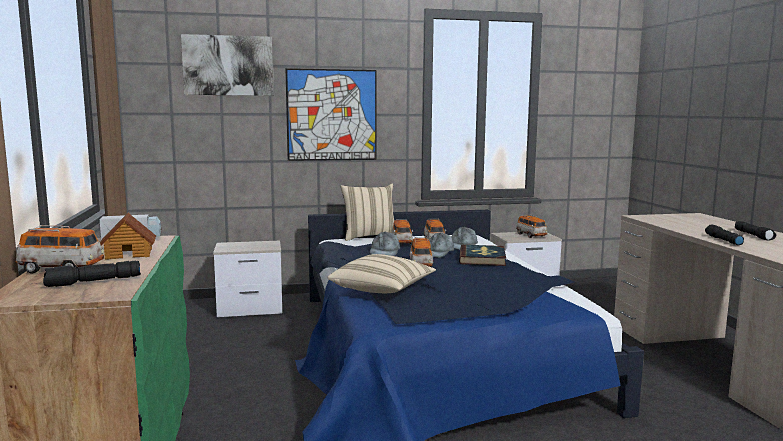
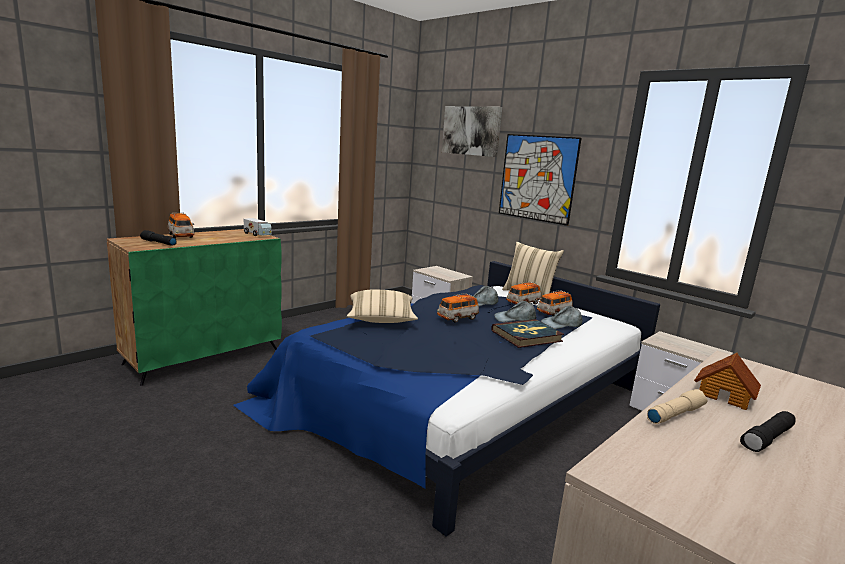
camera: 55 degrees right, 5 degrees up
(129, 253) = (223, 238): toy house -> toy house (725, 395)
(531, 235) = (693, 349): toy car -> none
(723, 240) = (674, 414): black flashlight -> beige flashlight

